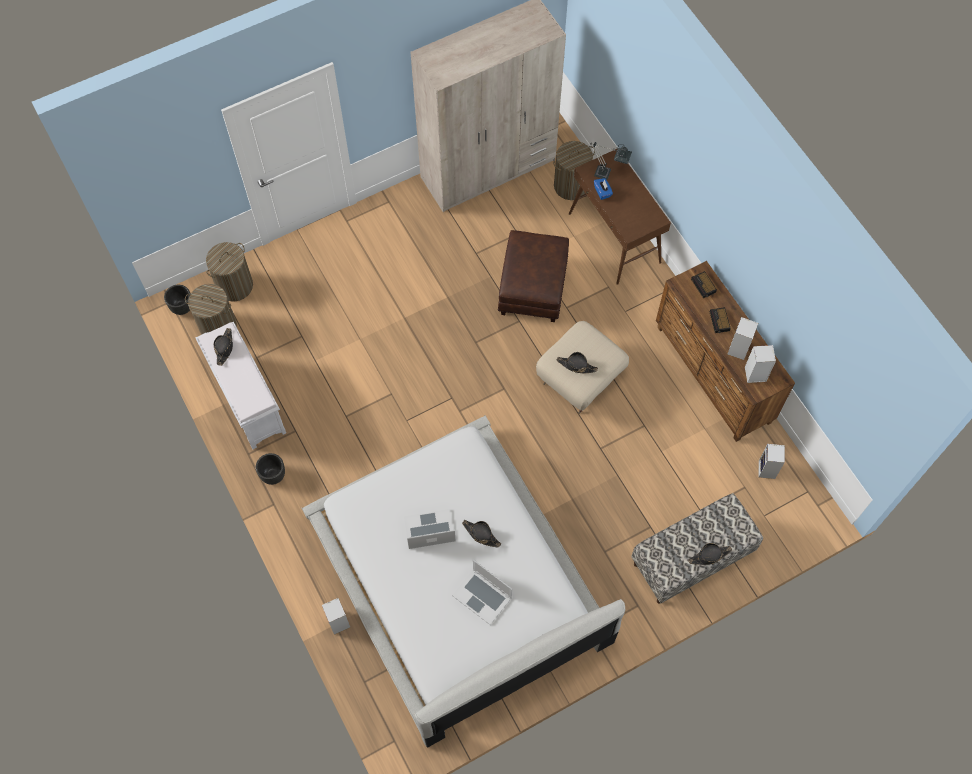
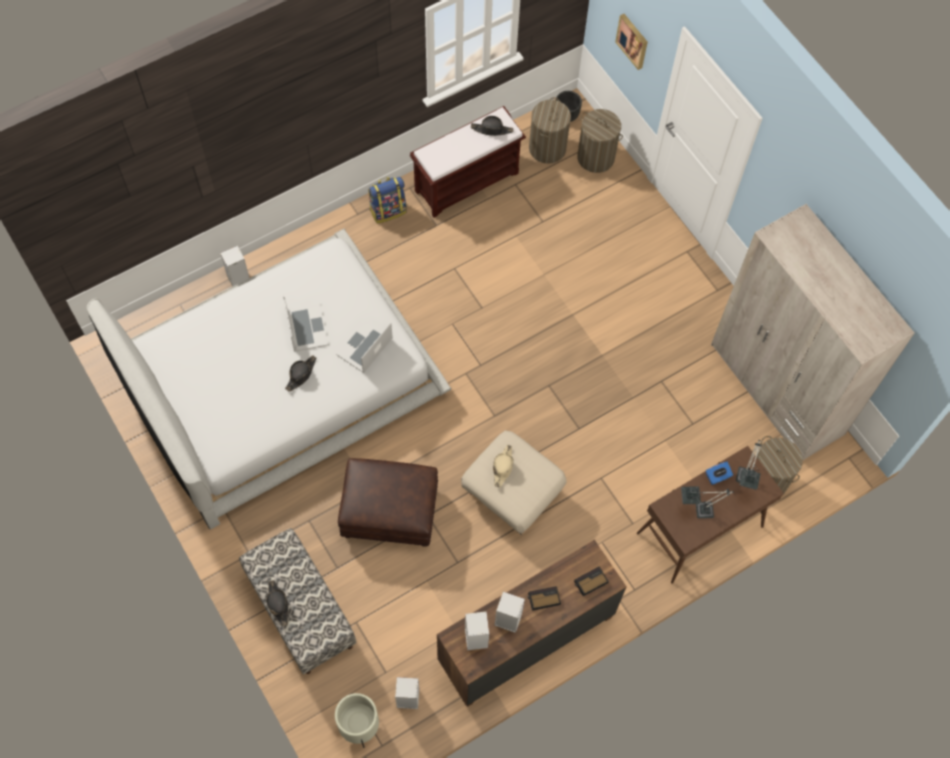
camera: 85 degrees right, 0 degrees up
(182, 186) = (633, 40): none -> picture
(247, 400) = (467, 181): white bench -> brown bench
(273, 475) = (388, 210): black planter -> backpack
(482, 596) = (236, 378): laptop -> laptop (365, 346)
(532, 287) = (623, 441): brown ottoman -> brown ottoman (391, 512)
(576, 365) = (503, 467): black hat -> beige hat
(632, 208) = (699, 510): none -> table lamp
(792, 509) = (359, 726): none -> beige planter

